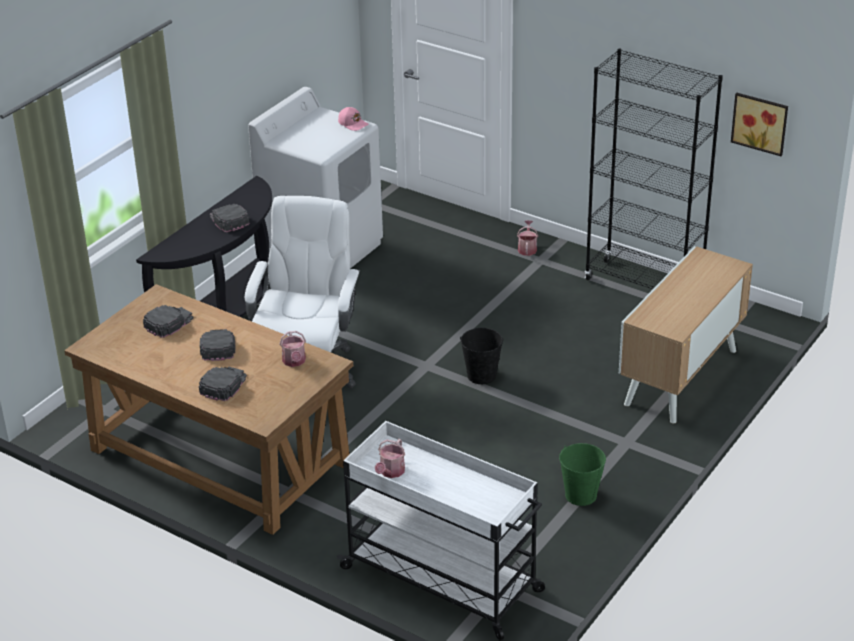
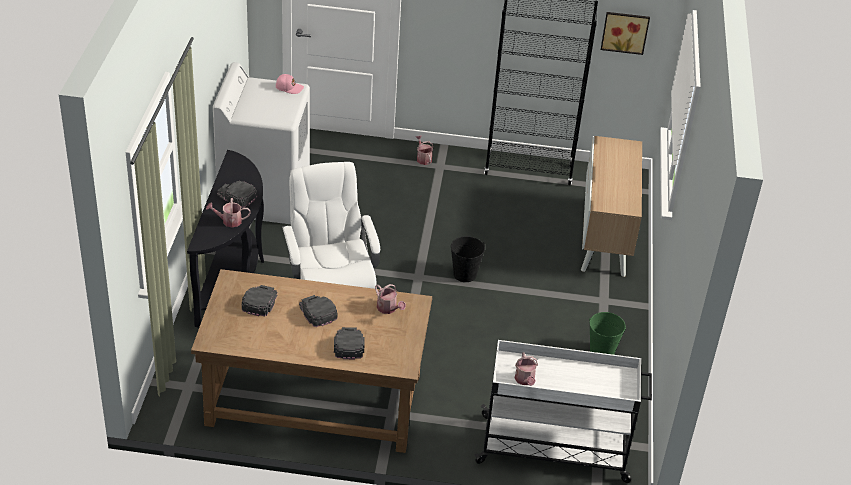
camera: 30 degrees left, 5 degrees up
(200, 241) = (229, 221): none -> watering can

